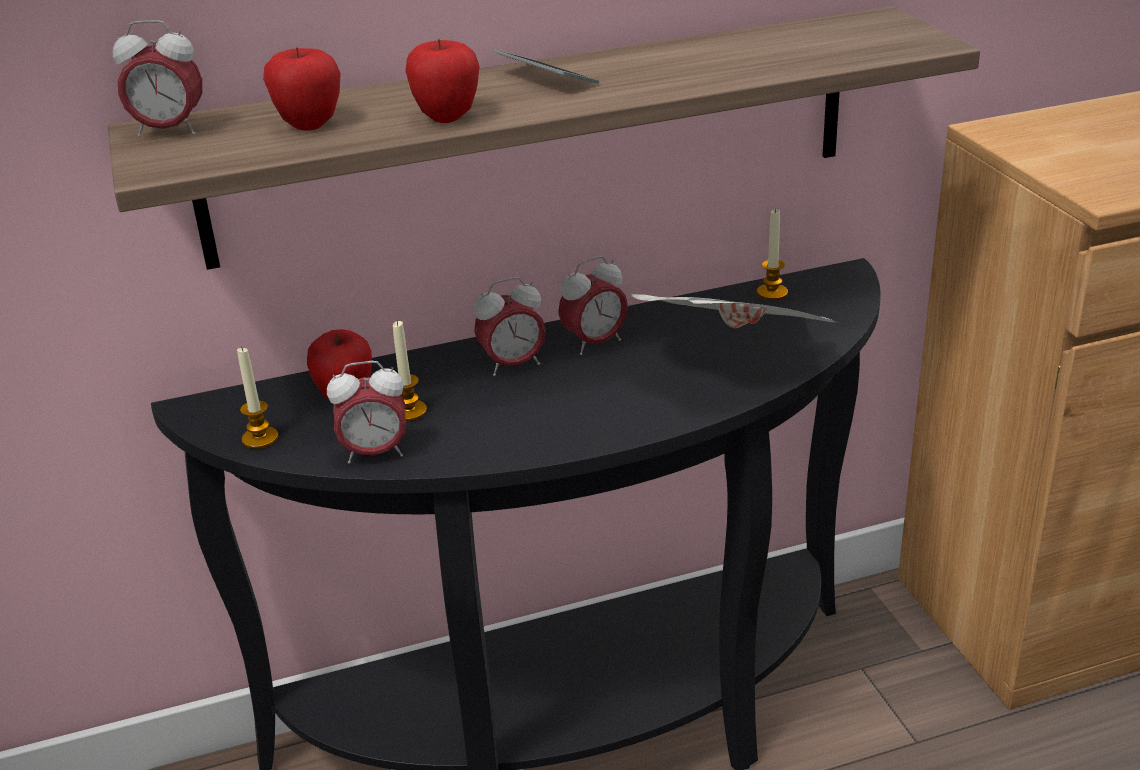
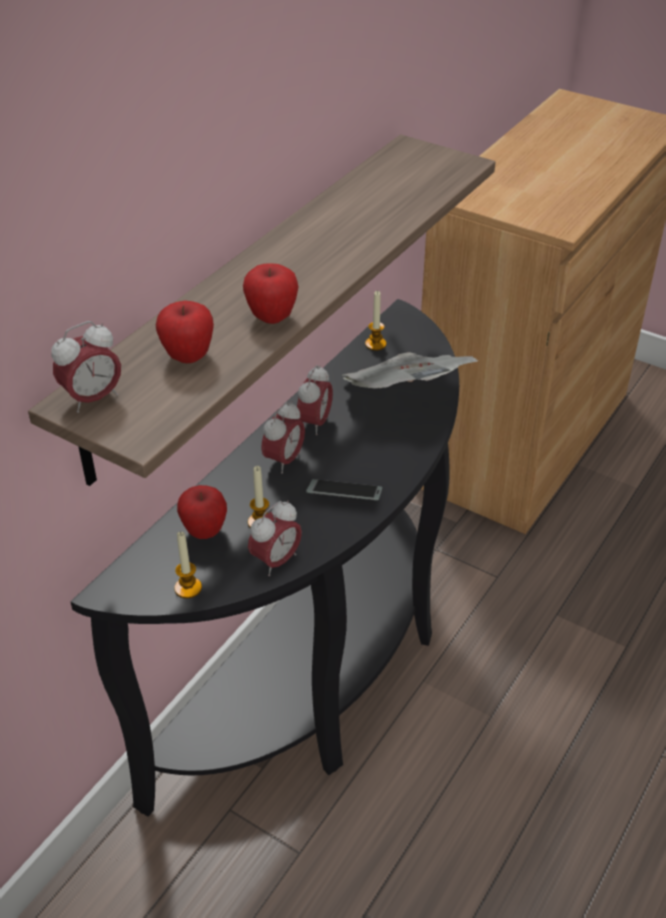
camera: 40 degrees left, 10 degrees up
(546, 79) = (284, 262): phone -> phone (344, 496)

